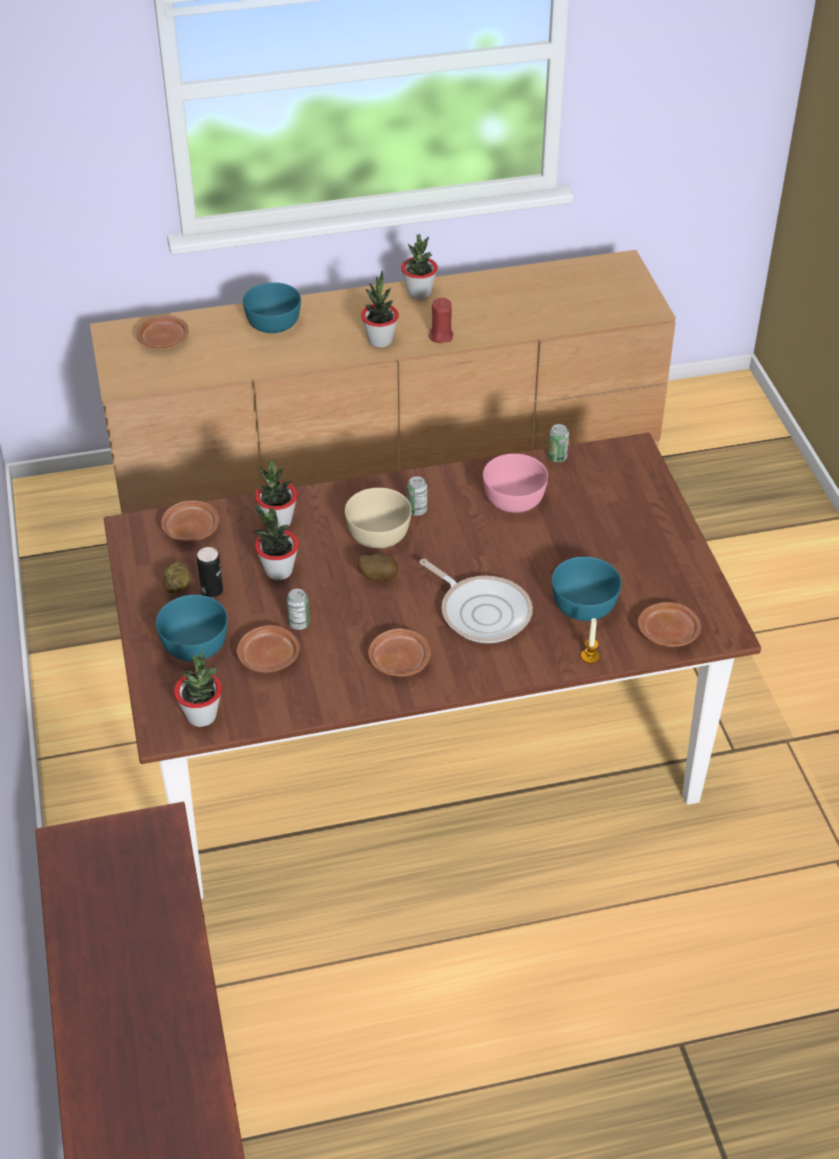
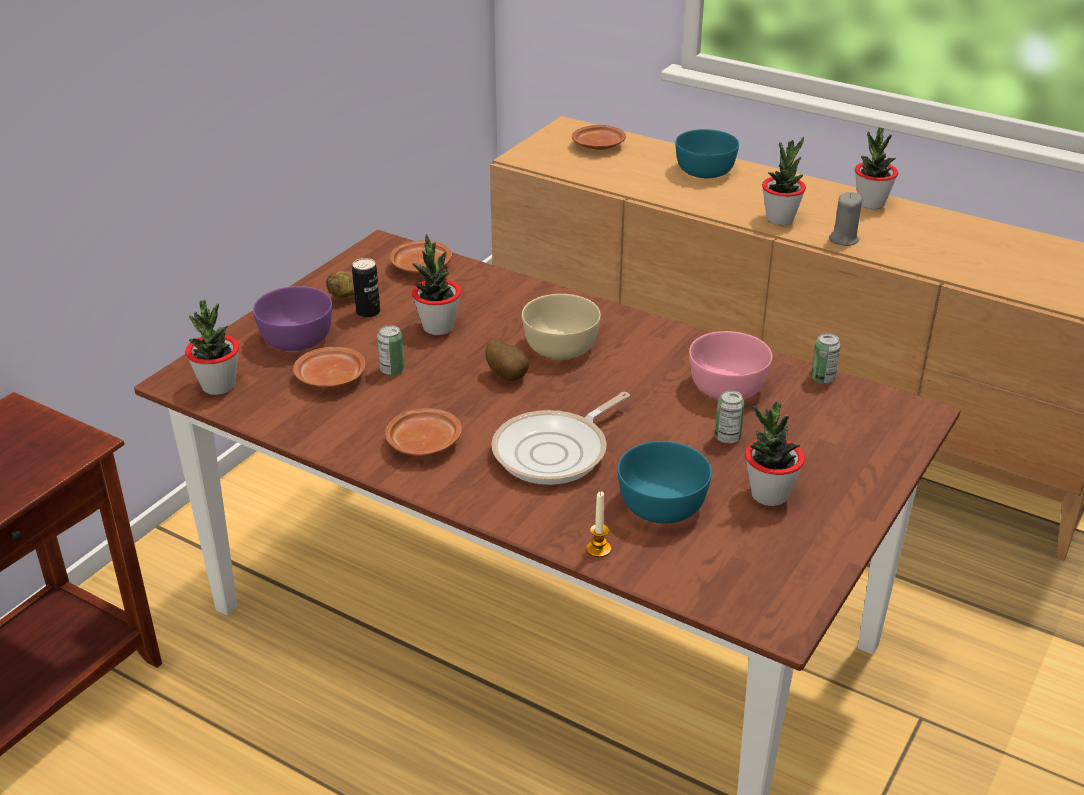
camera: 45 degrees right, 10 degrees down
(196, 644) = (297, 338): turquoise bowl -> purple bowl
(278, 521) = (494, 296): potted plant -> potted plant (769, 495)
(417, 510) = (621, 348): can -> can (727, 437)
(440, 336) = (843, 239): red candle -> grey candle
(482, 611) = (556, 452): frying pan -> frying pan turned 45 degrees clockwise
(669, 632) = (714, 582): brown plate -> none

